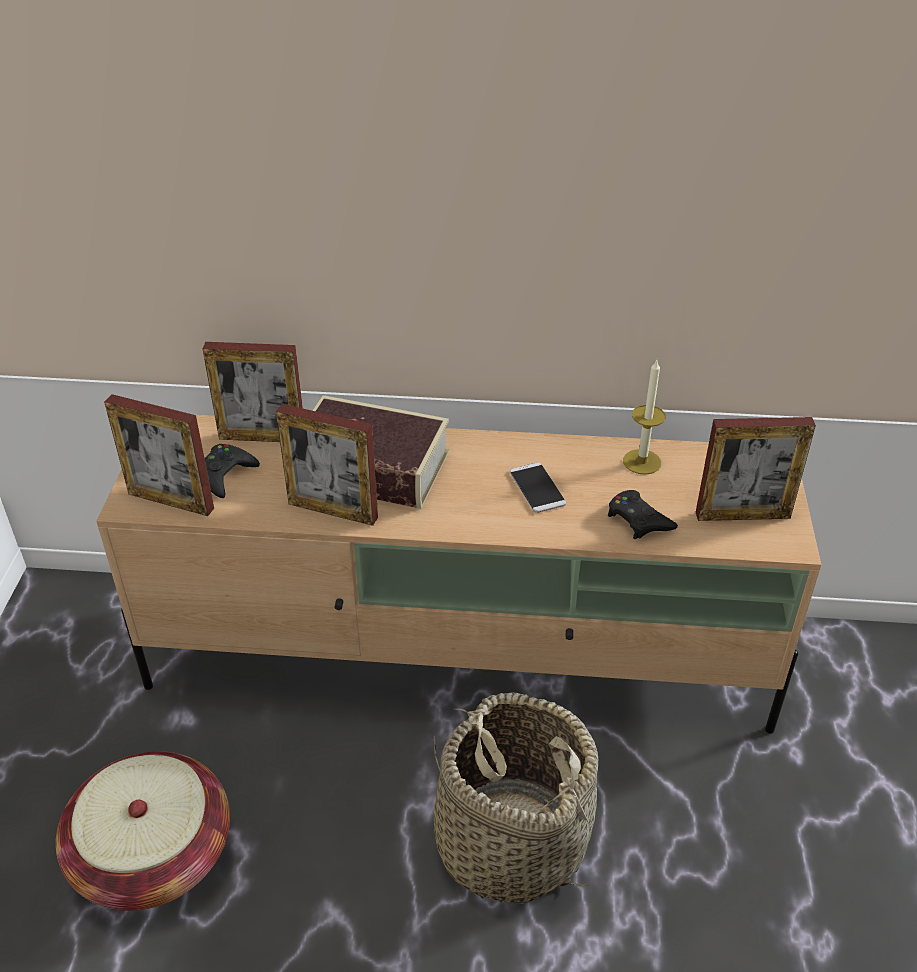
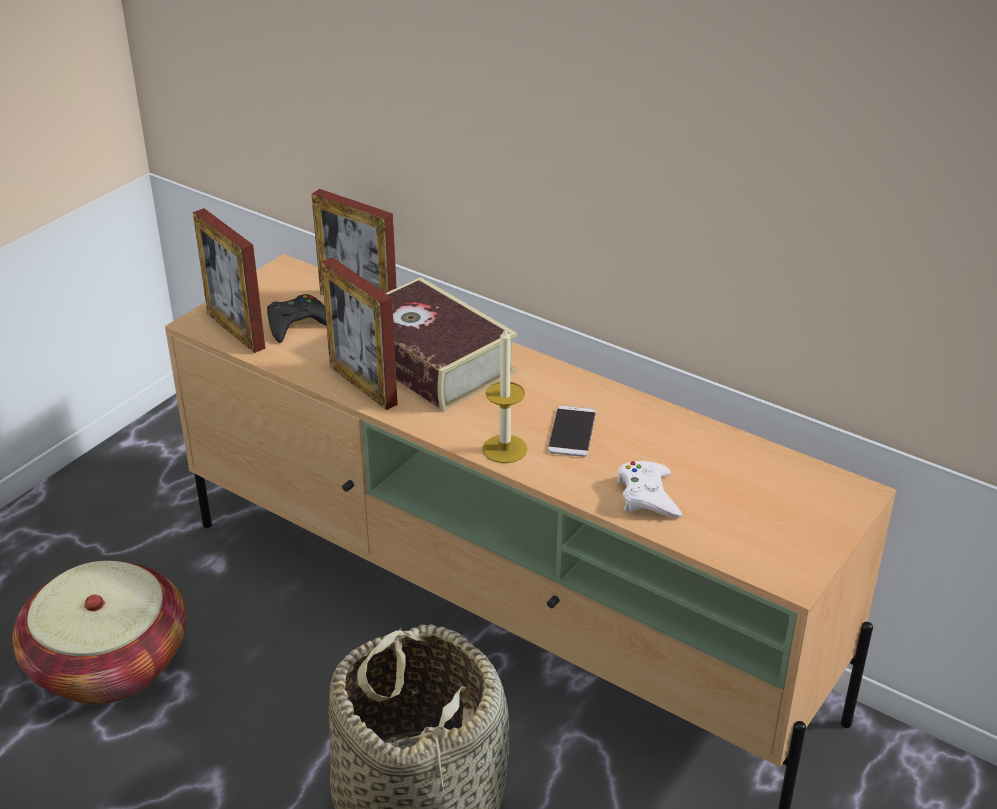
camera: 30 degrees right, 5 degrees down
(638, 520) = (647, 496): black game controller -> white game controller
(642, 462) = (705, 445): candle -> candle (505, 449)
(742, 515) = (765, 532): picture frame -> none

